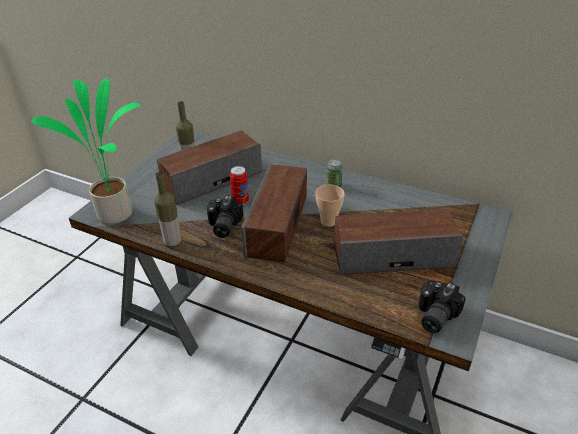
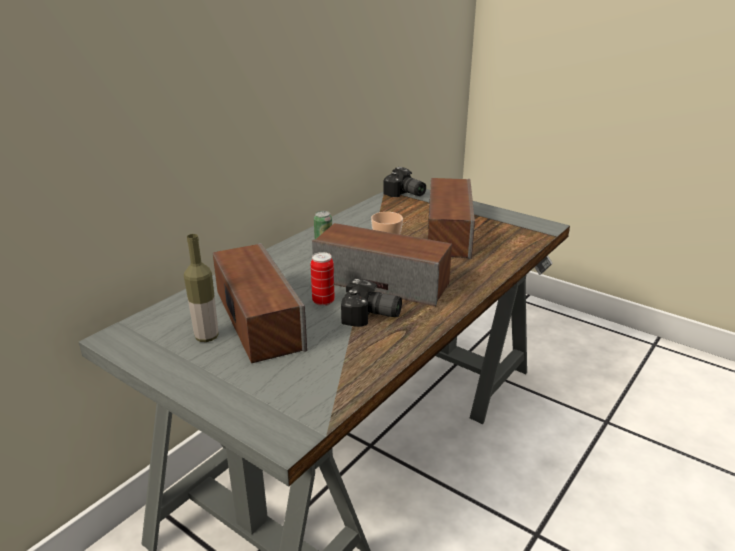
camera: 80 degrees left, 10 degrees down
(117, 213) = (300, 409): potted plant -> none
(173, 243) = (394, 355): bottle -> none
(433, 316) = (524, 229): camera -> camera (404, 194)

